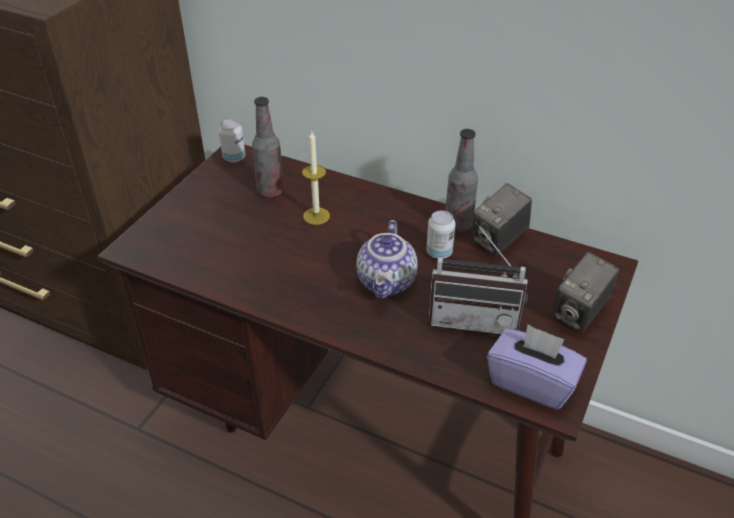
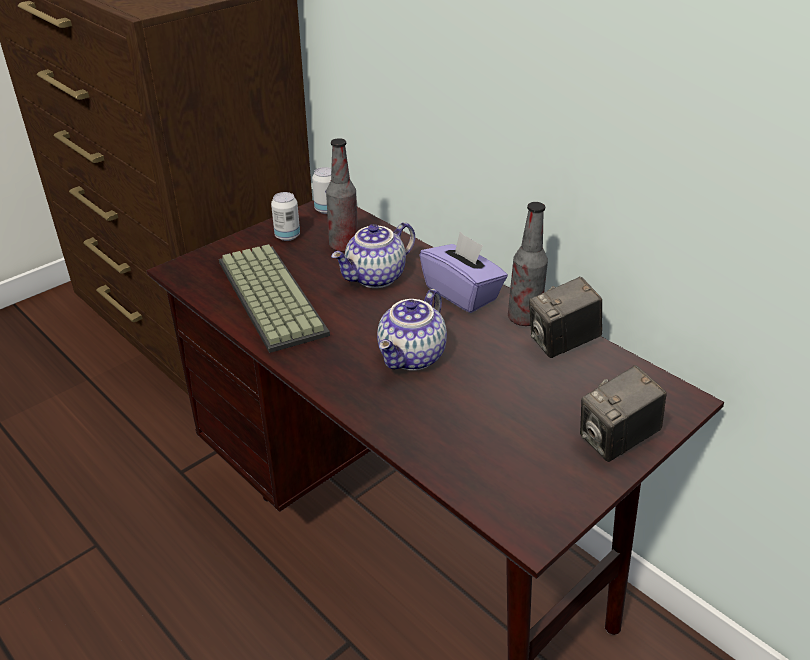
camera: 20 degrees right, 5 degrees down
(230, 256) = (267, 297): none -> keyboard
(316, 216) = (376, 278): candle -> teapot
(439, 252) = (486, 340): can -> can (287, 236)
(475, 317) = (489, 414): radio -> none
(532, 382) = (516, 499): purple tissue box -> purple tissue box (462, 293)

